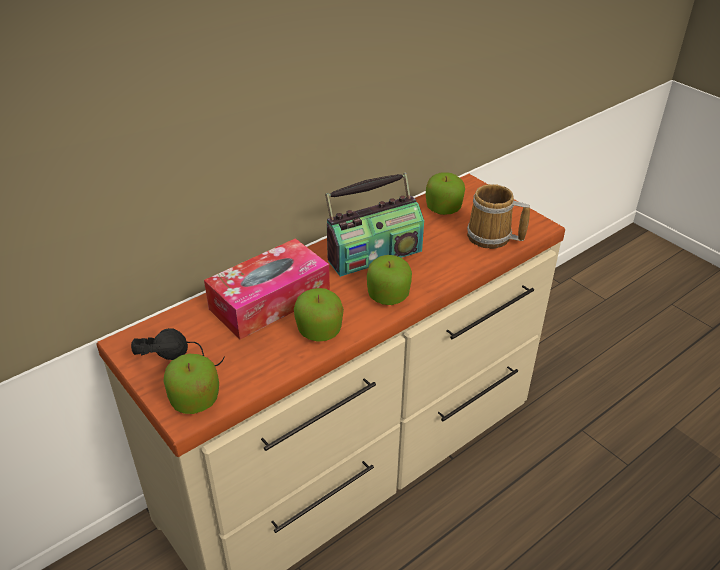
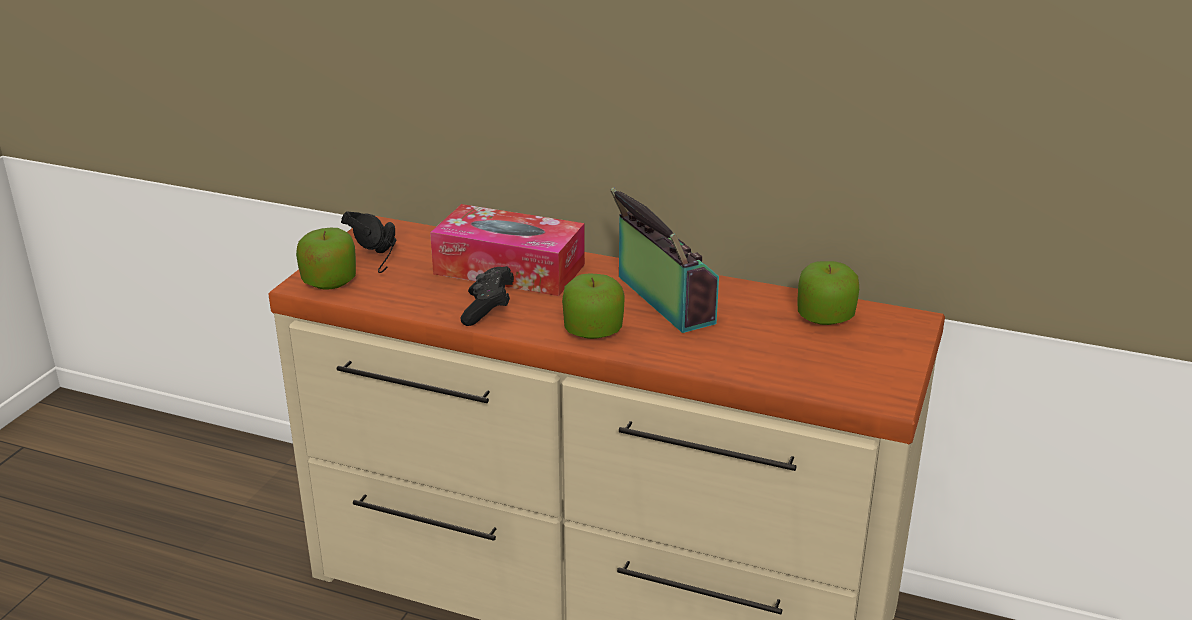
camera: 60 degrees right, 10 degrees down
(319, 330) = (488, 309): apple -> black game controller
(374, 254) = (662, 300): radio -> radio turned 150 degrees counterclockwise
(491, 238) = (803, 368): mug -> none

